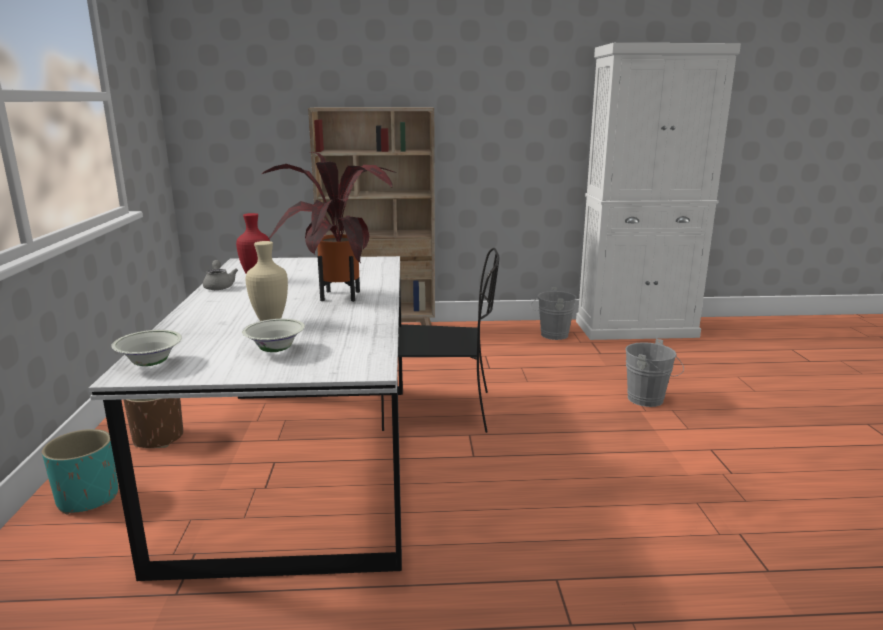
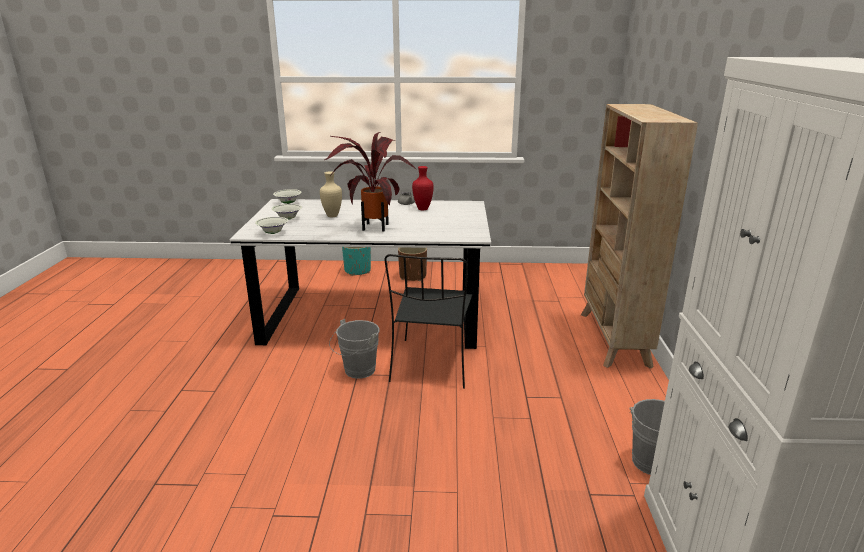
camera: 95 degrees right, 5 degrees up
(363, 350) = (273, 233): none -> white bowl
(649, 400) = (439, 502): grey bucket -> grey bucket (357, 371)

